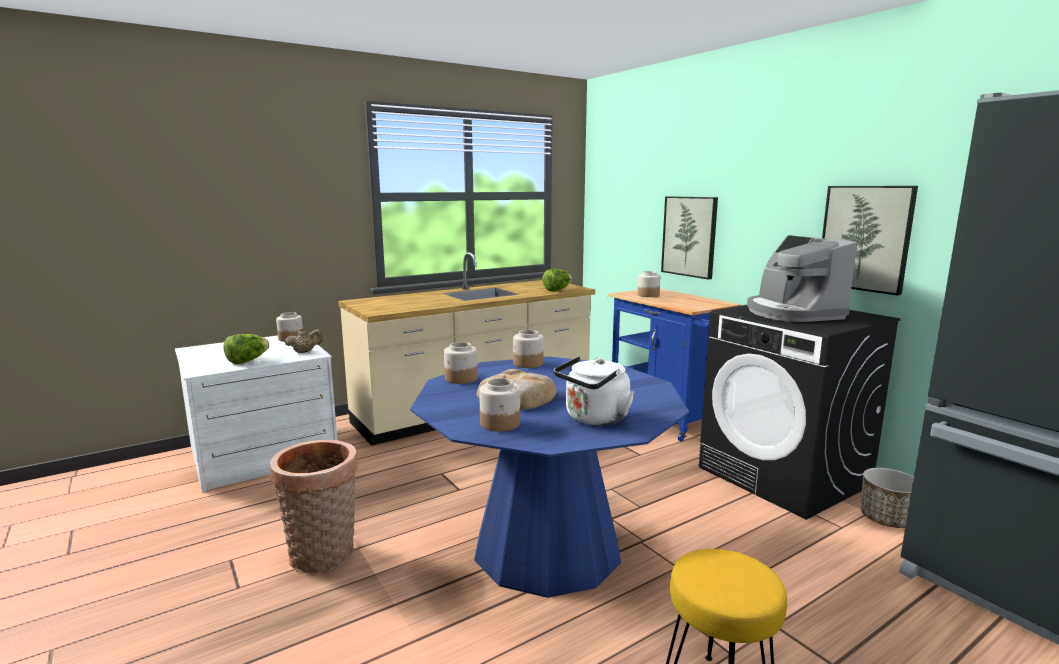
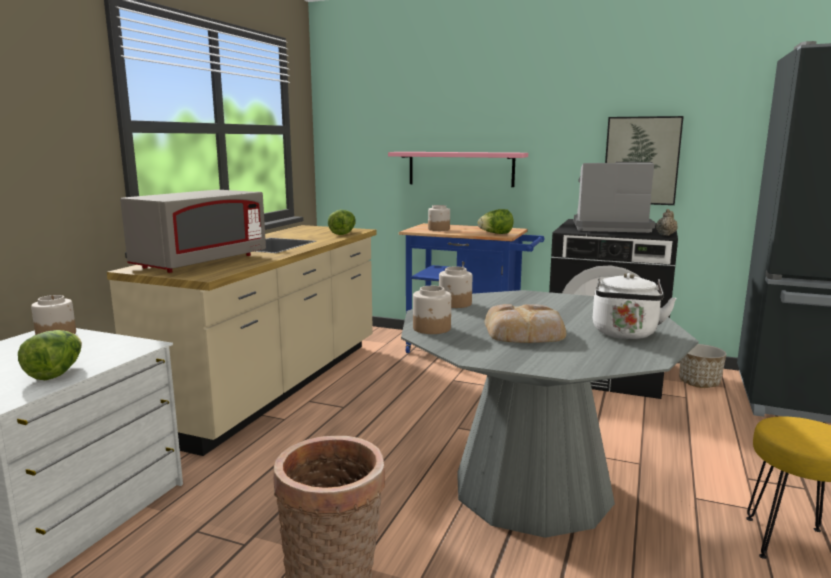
camera: 35 degrees left, 0 degrees up
(304, 352) = (121, 345): beige teapot -> beige teapot (666, 235)
(401, 301) = (201, 262): none -> grey microwave
(500, 424) = (572, 356): jar -> none
(547, 547) = (532, 487): blue dining table -> grey dining table
(688, 306) = (495, 234): none -> lettuce
(689, 236) = (460, 169): picture -> pink shelf
(792, 313) = (609, 227): coffee machine -> coffee machine turned 150 degrees clockwise

